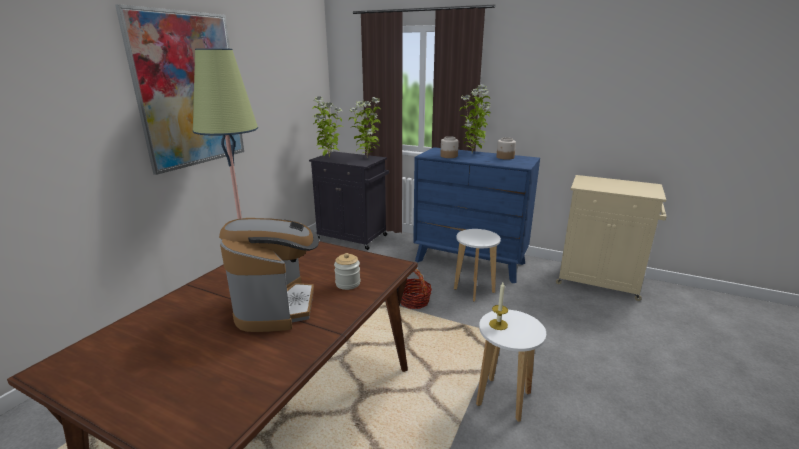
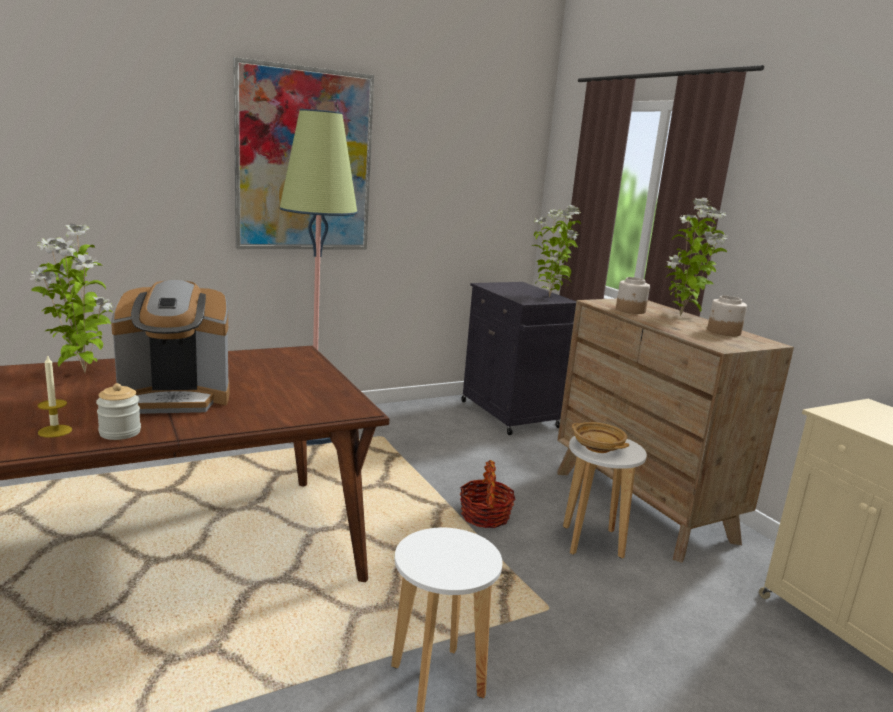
camera: 35 degrees right, 5 degrees down
(277, 306) = (176, 398): coffee machine -> coffee machine turned 45 degrees clockwise
(329, 157) = (499, 286): potted plant -> potted plant (82, 373)
(348, 283) = (273, 406): jar -> jar (120, 432)
(470, 262) = (642, 505): blue dresser -> brown dresser
(475, 238) = (597, 447): none -> beige bowl
(498, 324) = (436, 544): candle -> candle (55, 431)

